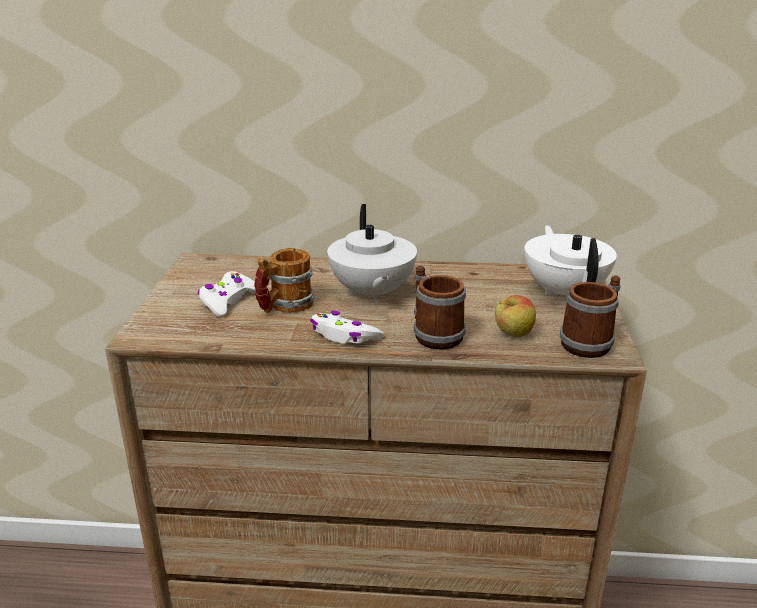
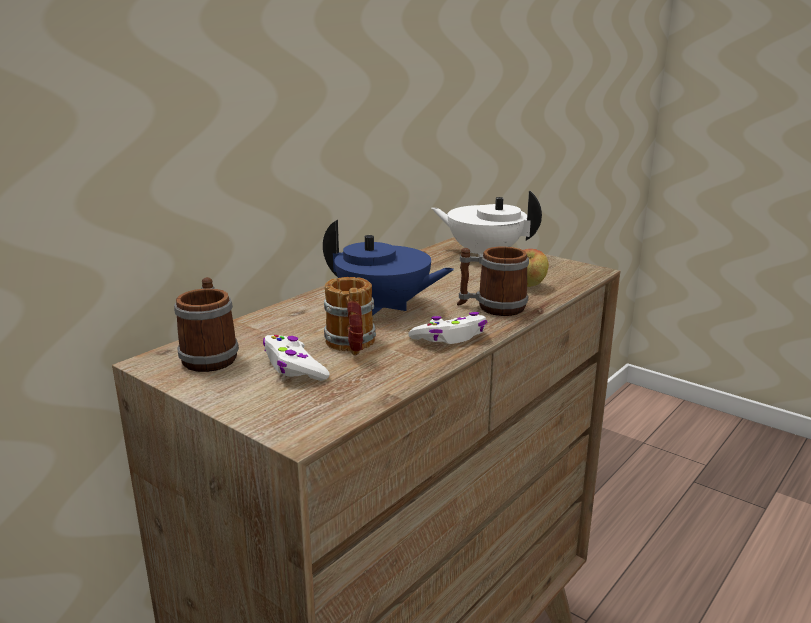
camera: 55 degrees left, 5 degrees down
(371, 293) = (384, 307): white teapot -> blue teapot
(591, 342) = (568, 270): mug -> mug (210, 355)

